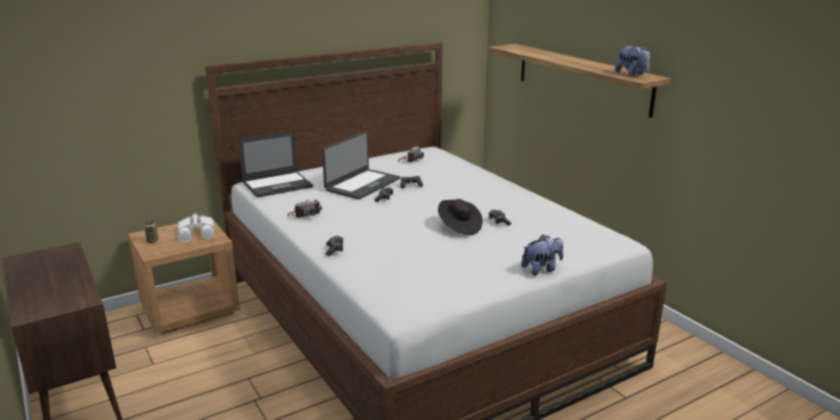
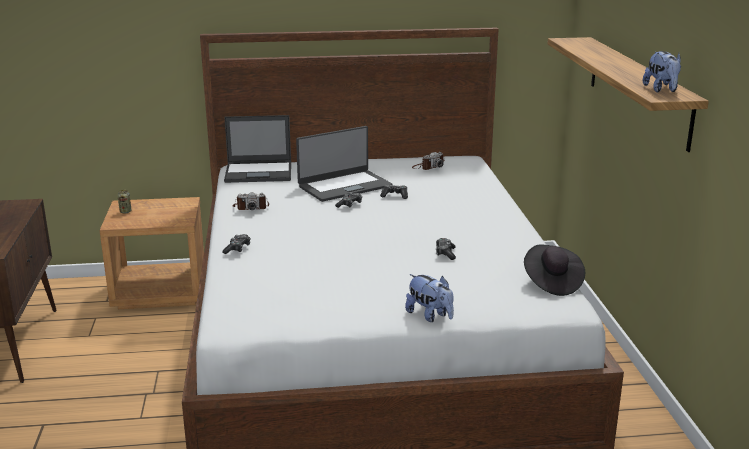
camera: 25 degrees right, 0 degrees up
(197, 232) = (172, 211): white binoculars -> none
(459, 227) = (393, 251): black hat -> black hat (552, 282)
(541, 269) = (430, 316): plush toy -> plush toy turned 45 degrees clockwise

